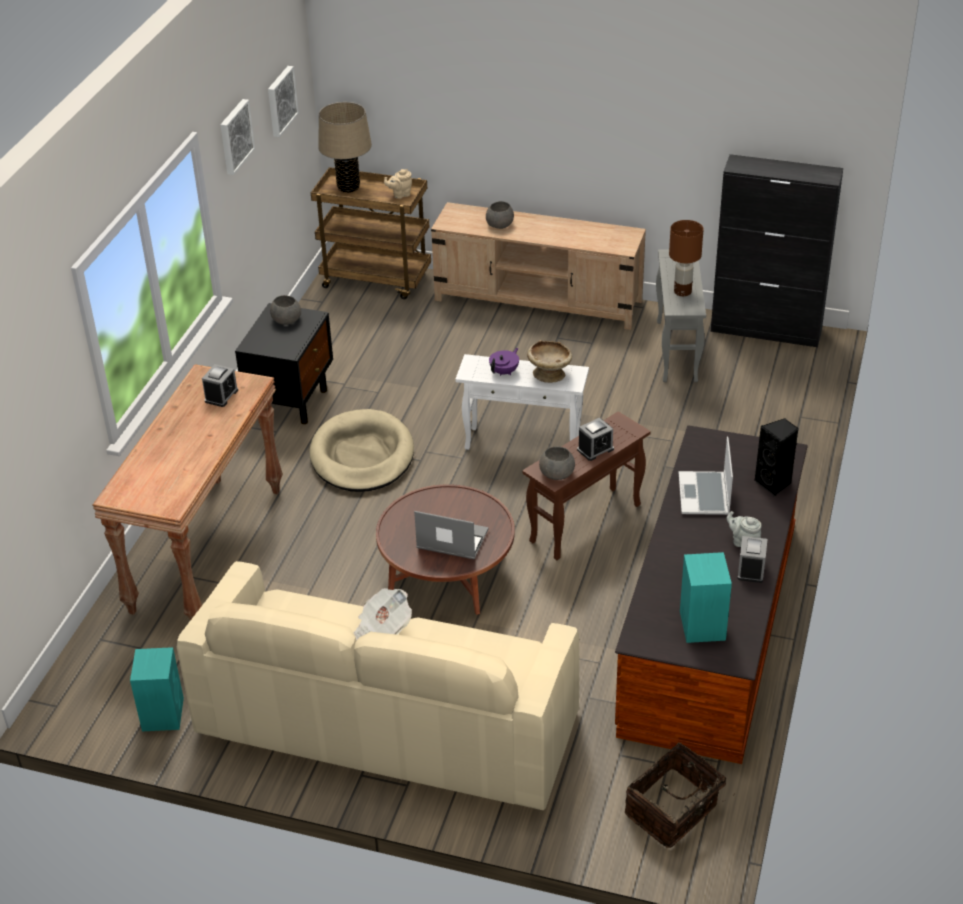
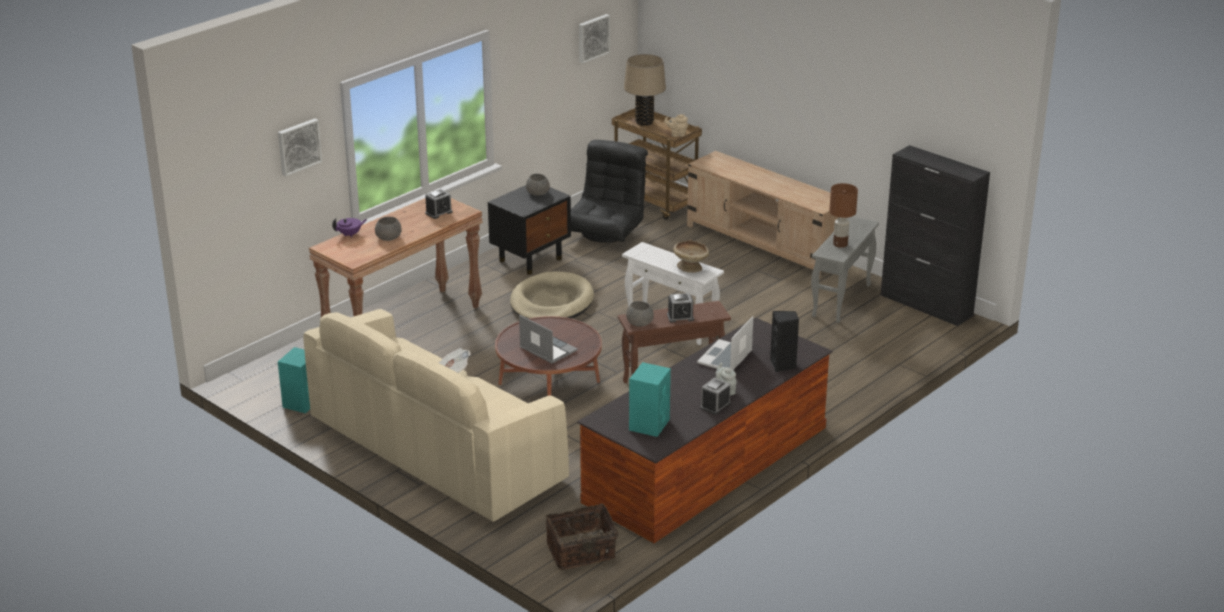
camera: 25 degrees right, 10 degrees down
(234, 136) = (533, 47): picture -> picture (298, 146)
(351, 336) = (606, 232): none -> black armchair
(500, 224) = (741, 172): grey bowl -> grey bowl (389, 237)
(504, 372) = (660, 258): purple teapot -> purple teapot (350, 234)

